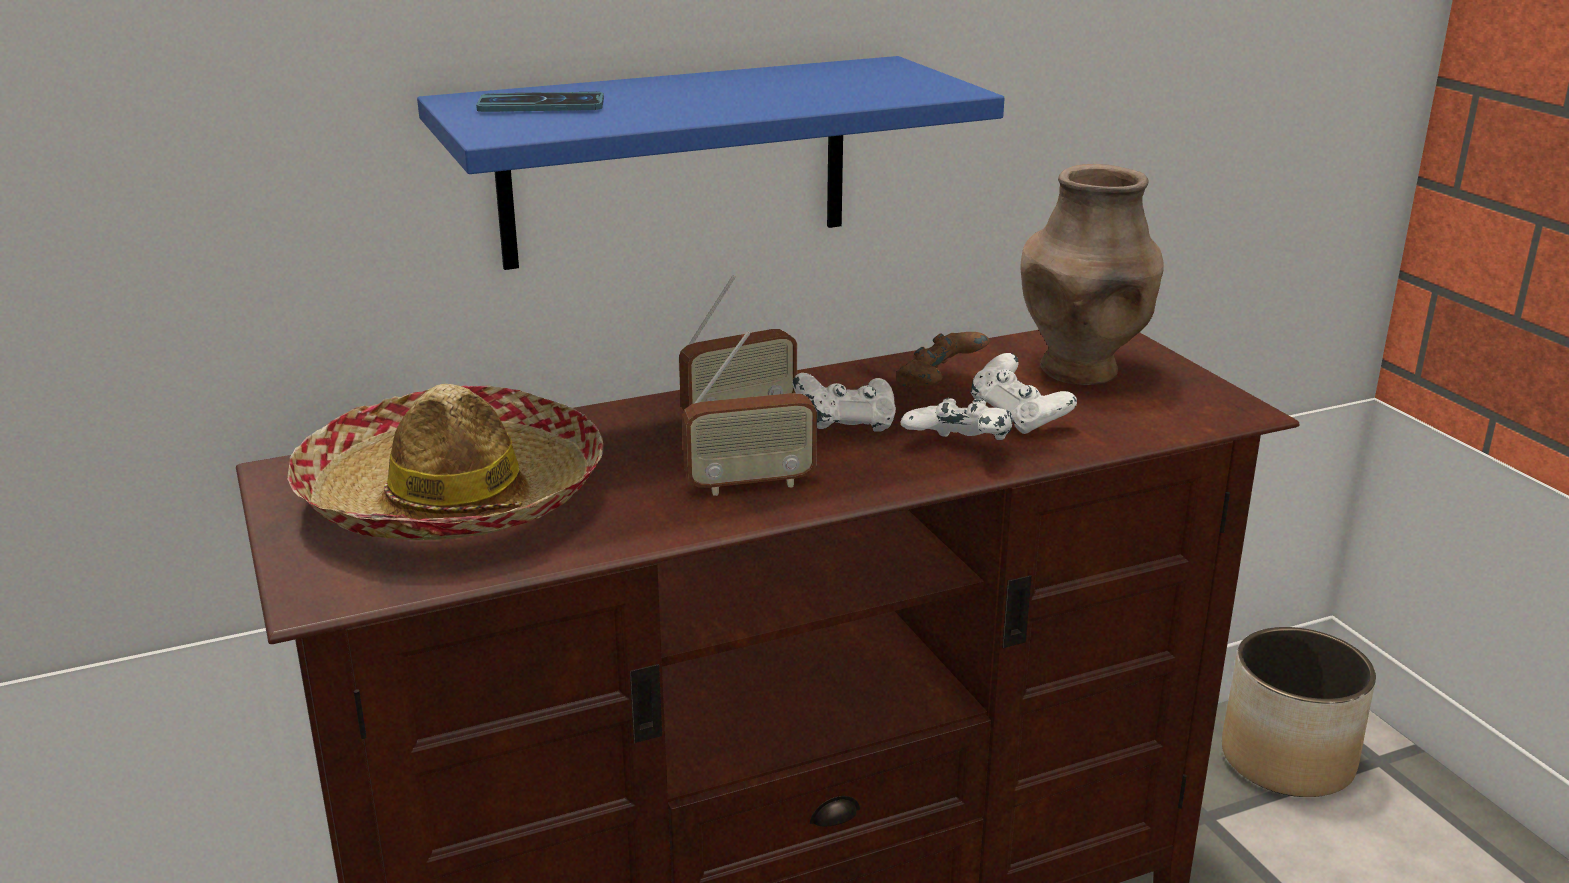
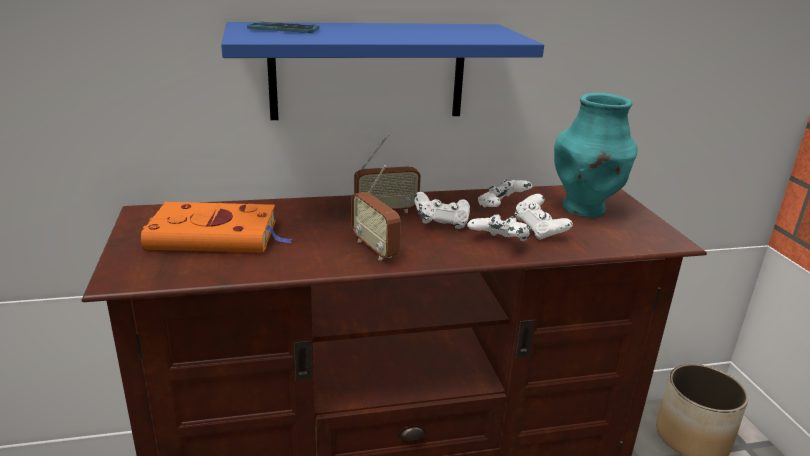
camera: 10 degrees right, 0 degrees up
(454, 497) = (217, 236): hat -> orange book
(750, 484) = (375, 248): radio -> radio turned 60 degrees clockwise
(939, 385) = (501, 208): brown game controller -> white game controller
(1081, 371) = (585, 209): brown vase -> turquoise vase

